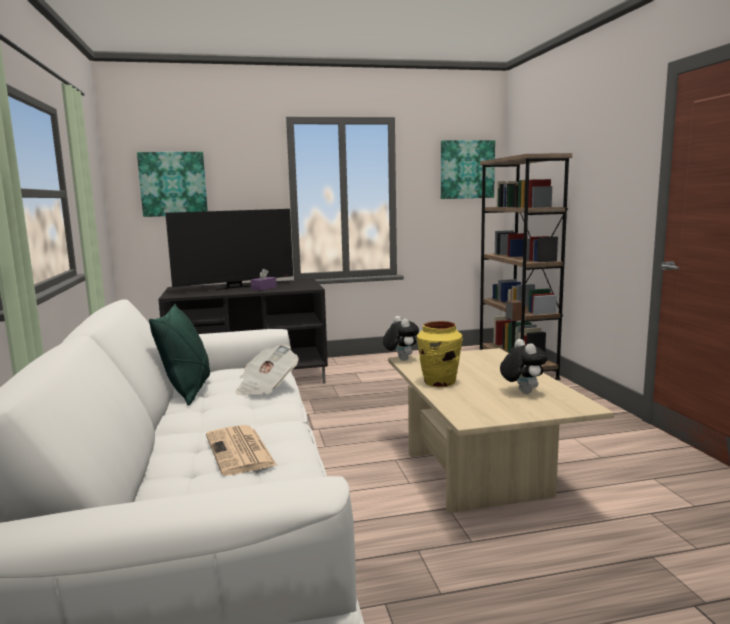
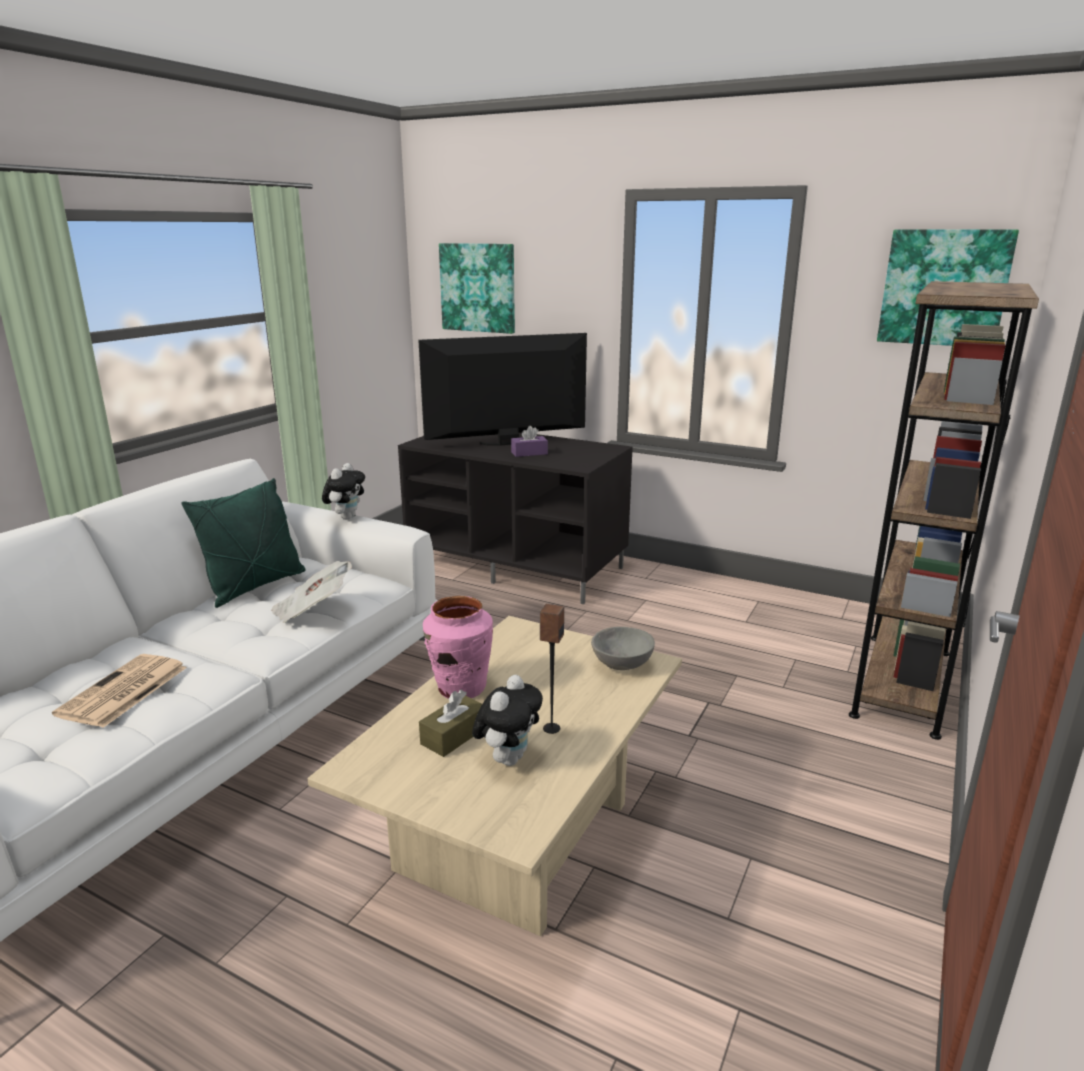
camera: 40 degrees right, 10 degrees up
(235, 287) = (507, 443): television -> television turned 150 degrees clockwise
(400, 359) = (511, 626): plush toy -> plush toy (346, 517)
(439, 382) = (461, 688): yellow vase -> pink vase
(481, 395) = (454, 736): none -> brown tissue box
(485, 356) = (622, 666): none -> grey bowl

